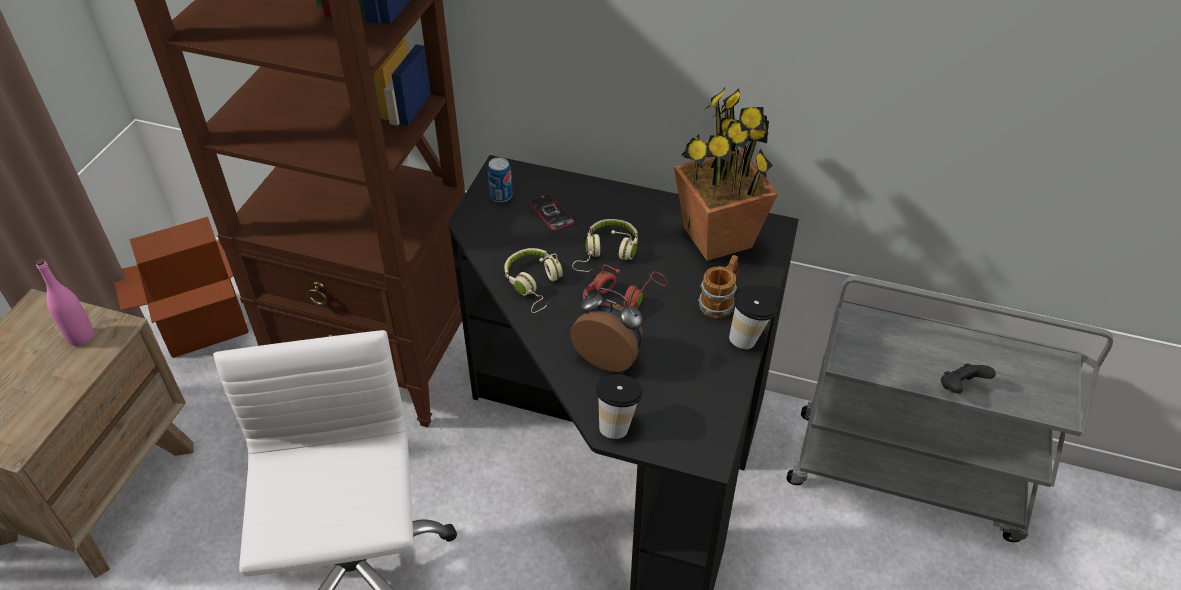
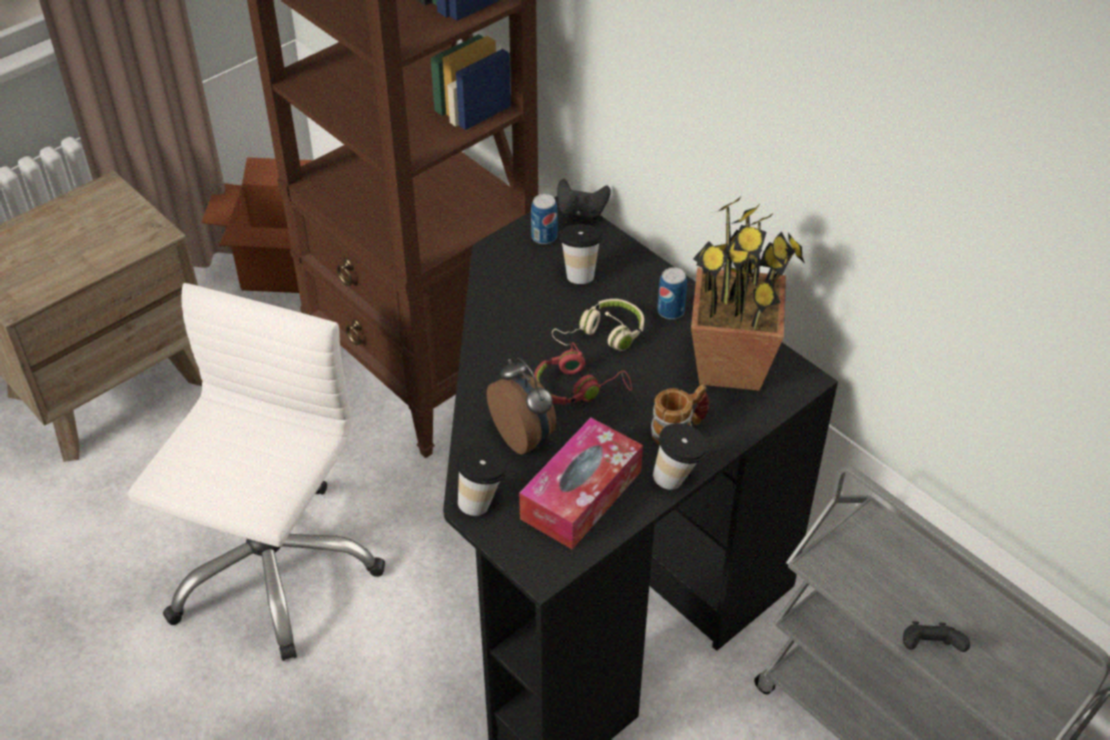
camera: 30 degrees right, 0 degrees up
(81, 337) = (124, 230): pink bottle -> none
(516, 167) = (581, 213): none -> black game controller
(535, 285) = (508, 338): beige headphones -> none
(551, 213) = (580, 273): phone -> cup
(642, 215) = (670, 311): none -> can
(688, 382) = (581, 495): none -> tissue box

